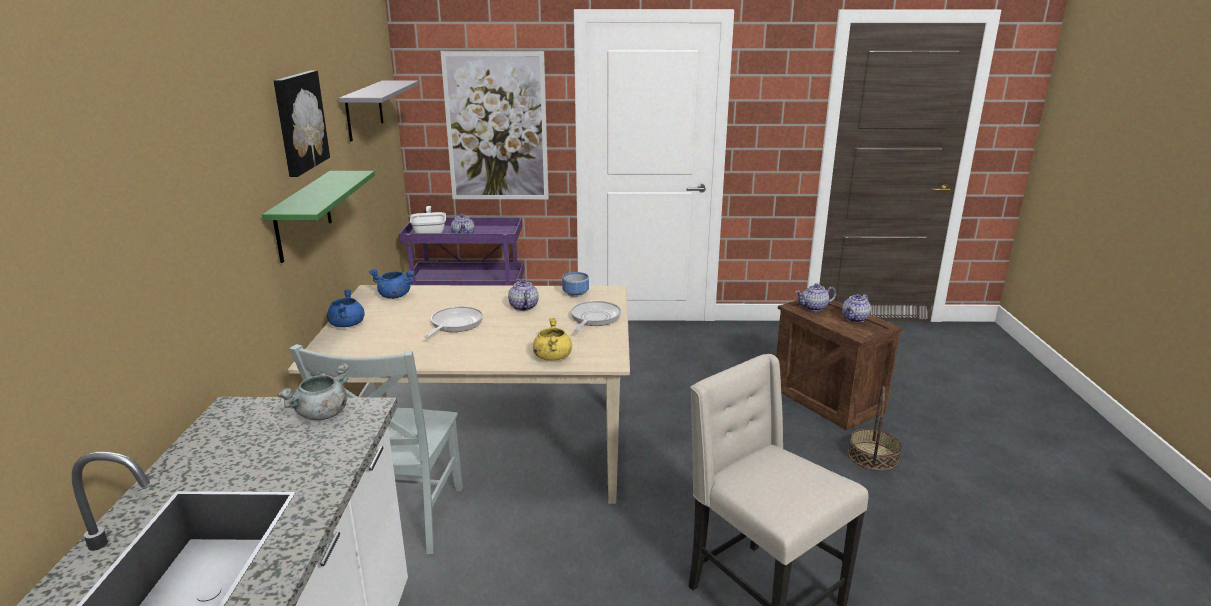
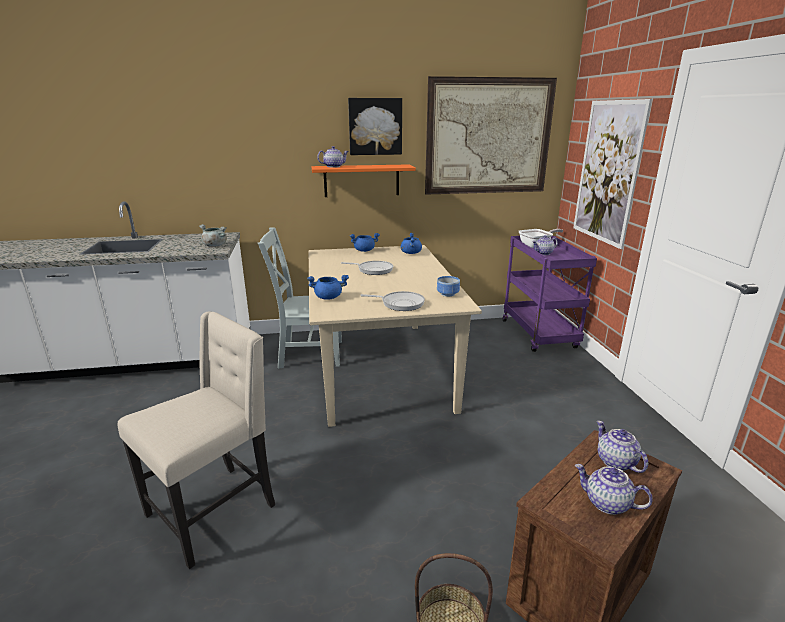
camera: 80 degrees right, 0 degrees up
(303, 215) = (361, 180): green shelf -> orange shelf
(364, 110) = (488, 137): grey shelf -> picture
(523, 307) = (411, 282): teapot -> teapot (333, 166)
(552, 357) = (328, 297): yellow cooking pot -> blue cooking pot

